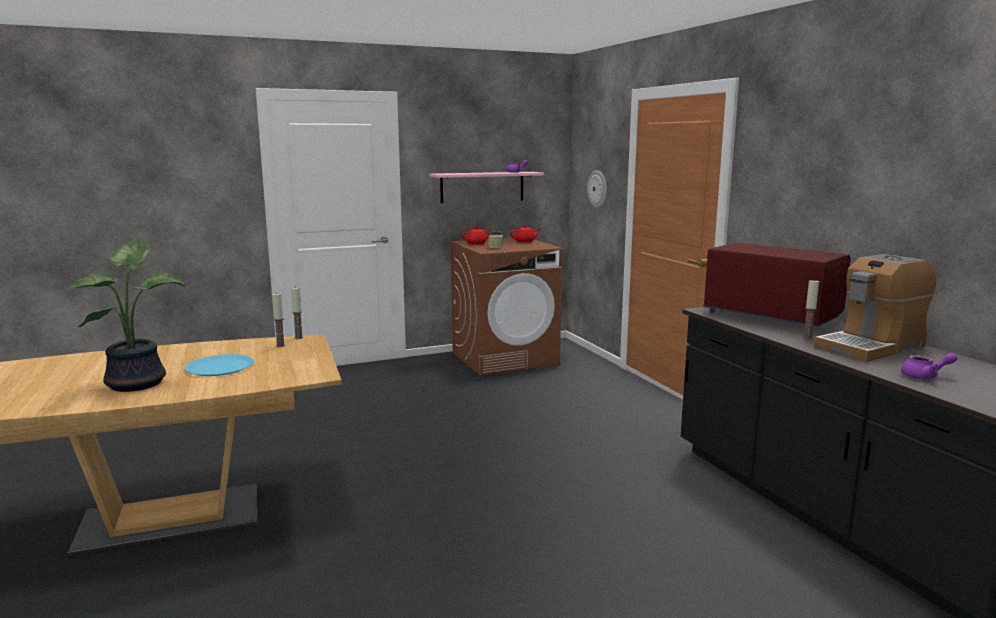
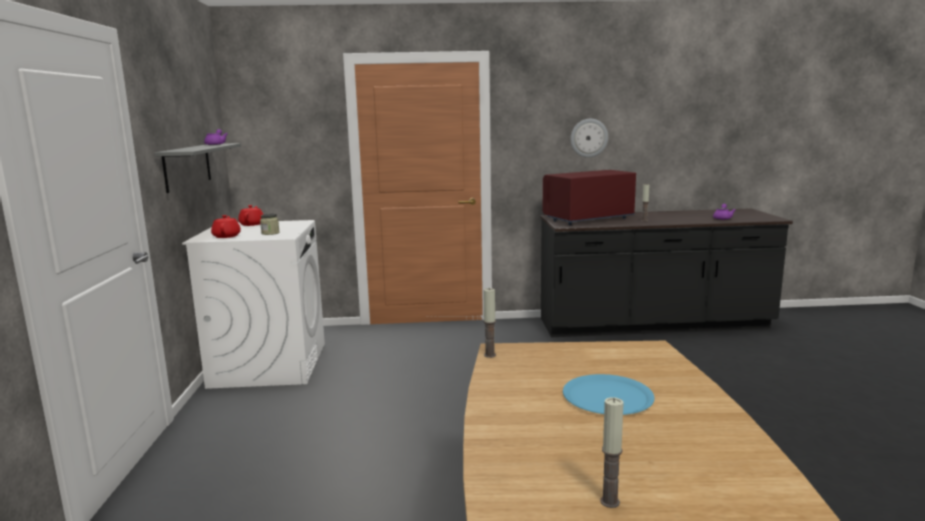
camera: 70 degrees left, 0 degrees up
(140, 383) = (674, 446): potted plant -> none
(280, 345) = (522, 364): candle -> candle (610, 502)
(482, 187) = (187, 166): pink shelf -> grey shelf
(505, 358) = (269, 364): brown washing machine -> white washing machine
(598, 189) = (292, 156): wall clock -> wall clock (589, 138)
(871, 346) = (665, 216): coffee machine -> none

